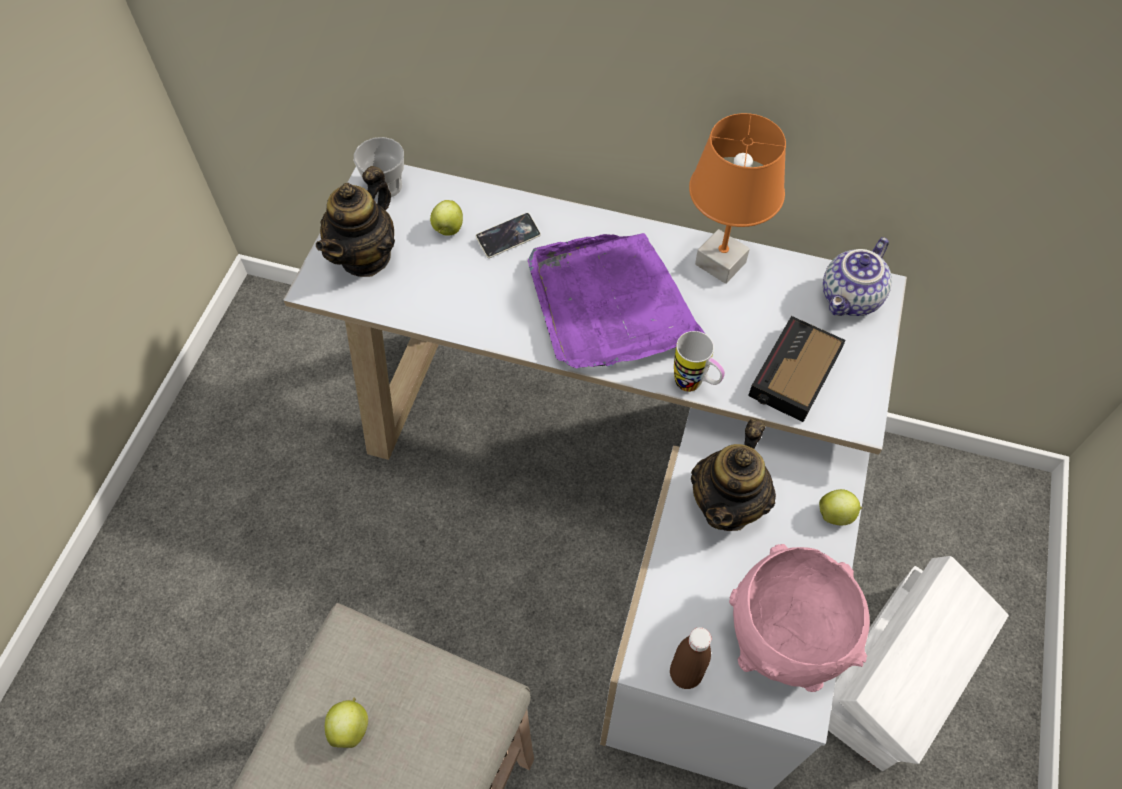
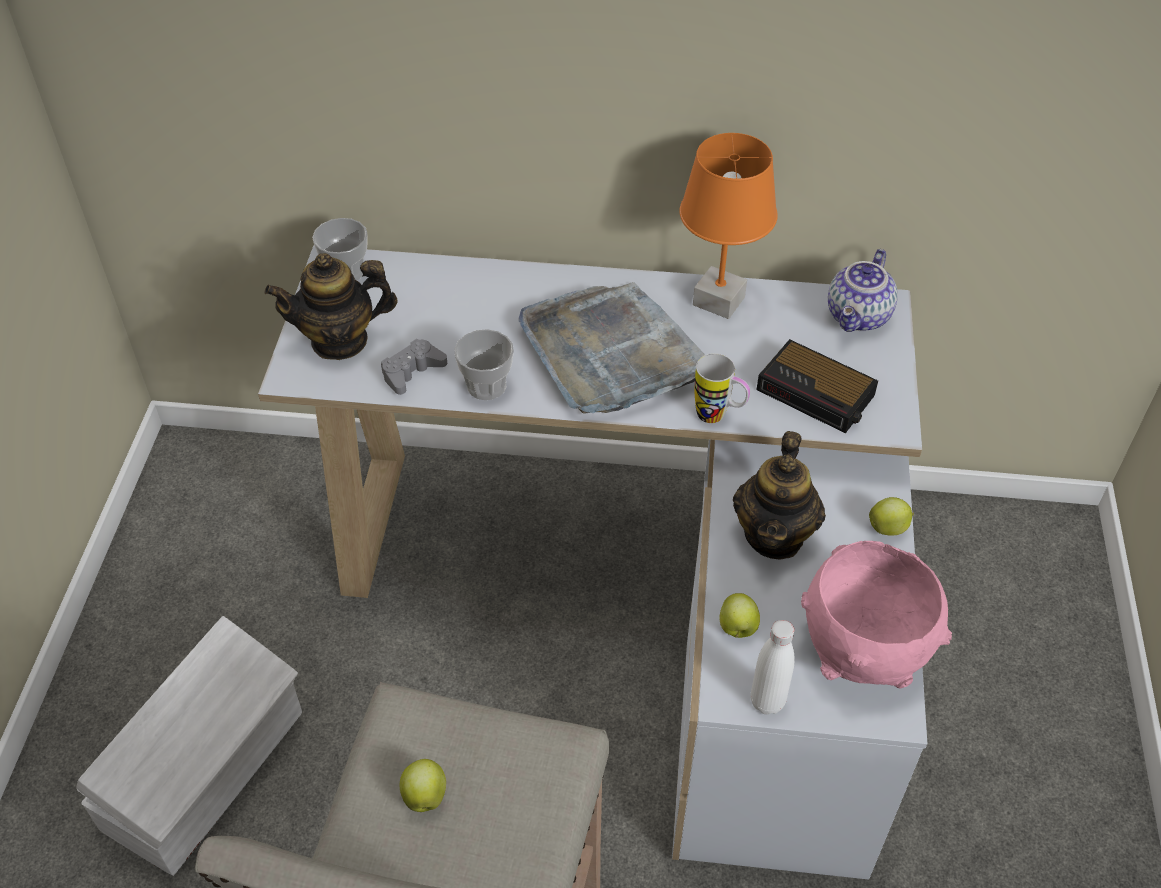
camera: 10 degrees left, 10 degrees down
(365, 256) = (340, 340): teapot -> teapot turned 60 degrees clockwise
(423, 297) = (412, 372): none -> grey game controller
(448, 229) = (424, 304): apple -> apple (737, 628)
(487, 322) = (486, 386): none -> cup
(508, 238) = (490, 304): phone -> none
(610, 305) = (613, 354): purple tray -> grey tray
(685, 674) = (767, 701): brown bottle -> white bottle
(794, 375) = (817, 393): alarm clock -> alarm clock turned 75 degrees counterclockwise
(894, 674) = (979, 733): white storage box -> white storage box (208, 770)

